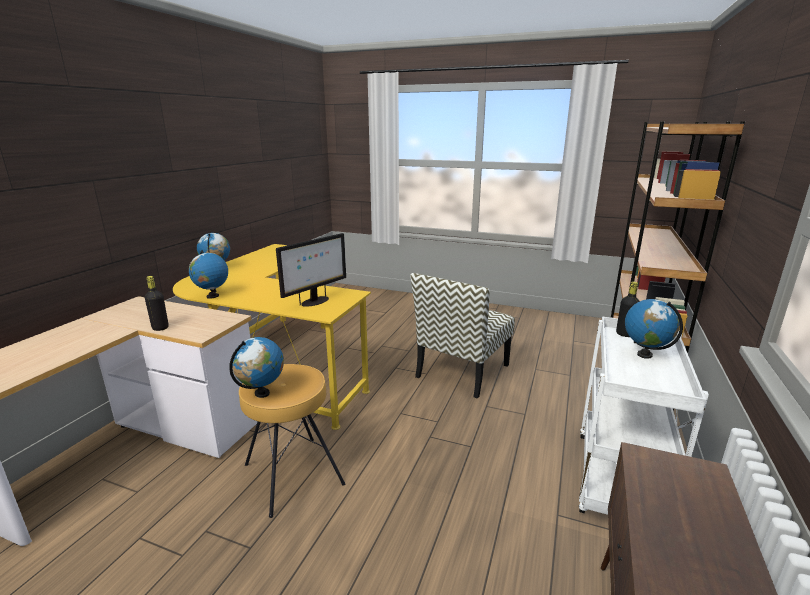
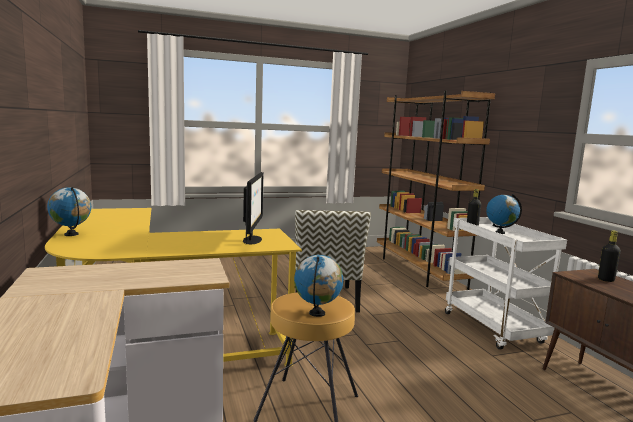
camera: 40 degrees left, 10 degrees down
(160, 328) = (148, 282): black bottle -> black bottle (606, 280)
(212, 296) = (134, 252): globe -> none

